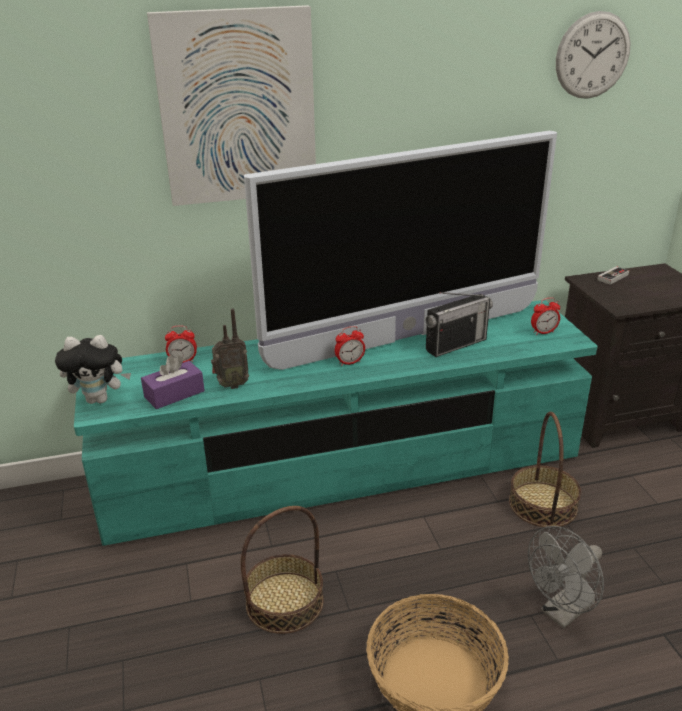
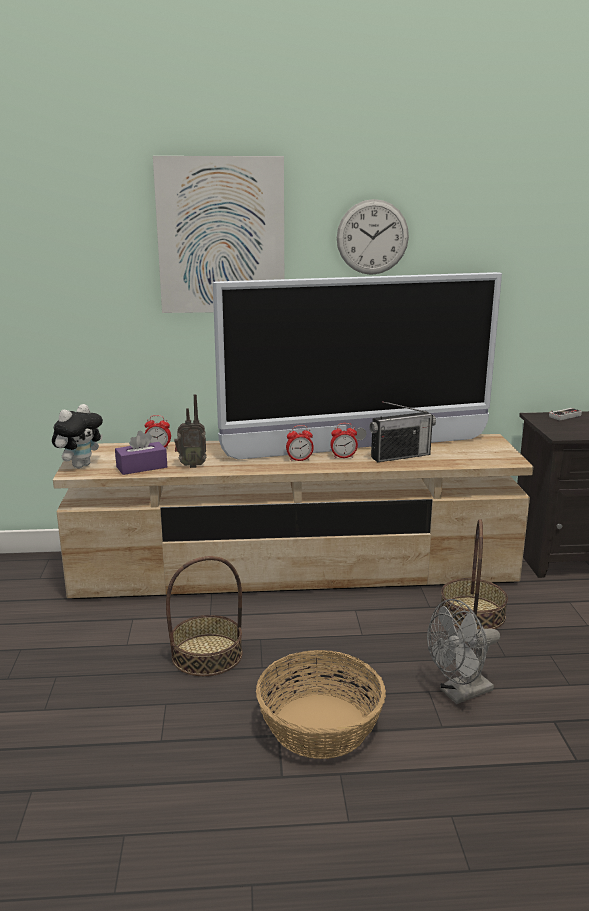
camera: 10 degrees right, 10 degrees down
(100, 399) = (80, 465): plush toy -> plush toy turned 60 degrees counterclockwise
(343, 468) = (294, 568): turquoise tv stand -> beige tv stand
(543, 332) = (486, 454): alarm clock -> alarm clock (343, 457)
(592, 55) = (538, 210): wall clock -> wall clock (372, 237)

